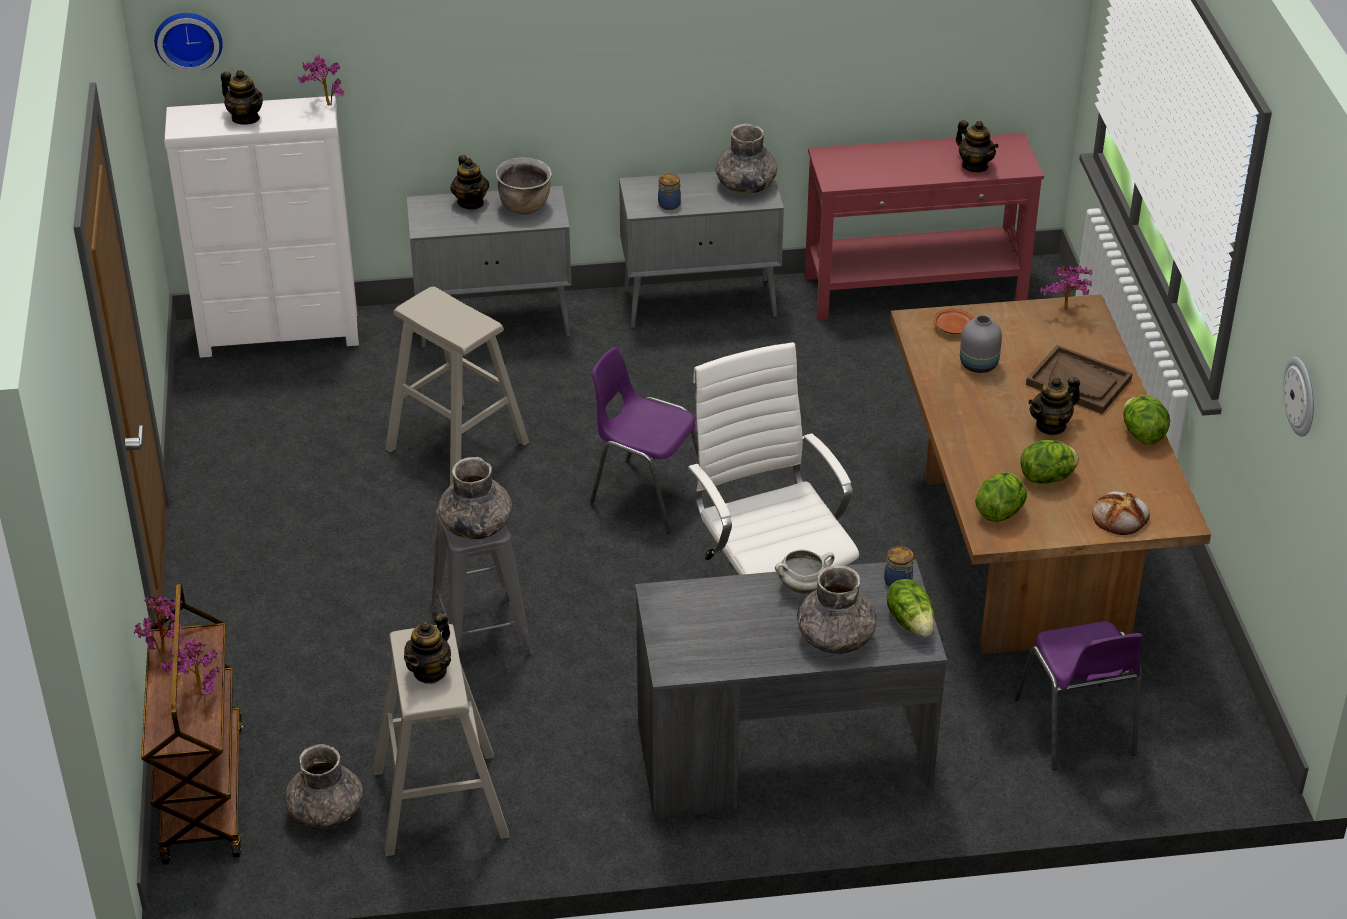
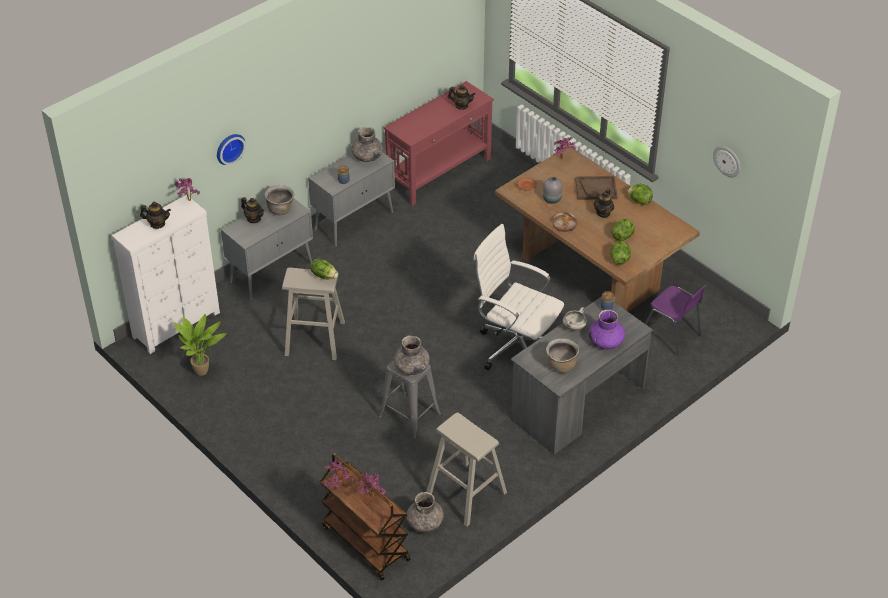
camera: 35 degrees left, 5 degrees up
(188, 39) = (117, 196): wall clock -> wall clock (229, 148)
(246, 416) = (203, 371): none -> potted plant
(430, 671) = (469, 435): teapot -> none
(646, 494) = (417, 321): purple chair -> none
(710, 638) = (561, 366): none -> brown cooking pot
(836, 637) = (606, 341): grey vase -> purple vase
(911, 621) = (626, 321): lettuce -> lettuce (324, 275)
(1120, 517) = (663, 240): bread -> bread (564, 223)

